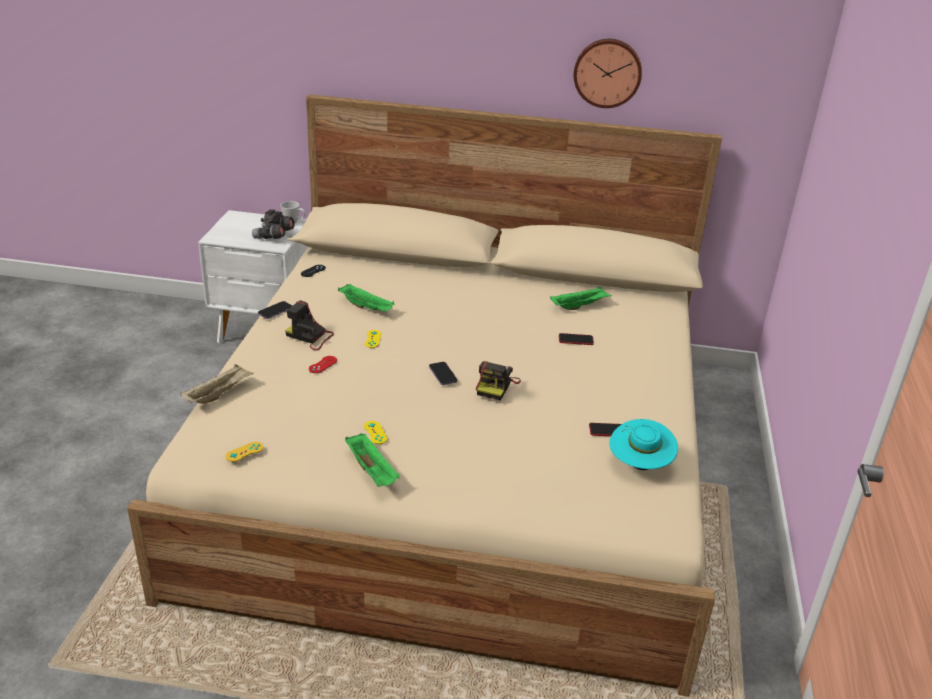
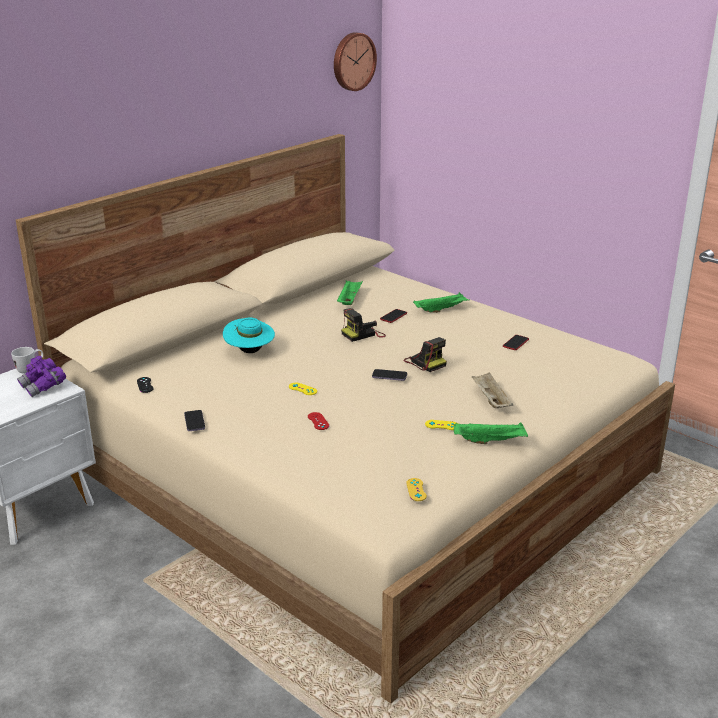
camera: 55 degrees left, 5 degrees down
(218, 394) = (308, 484): beige tray -> beige tray (490, 400)
(274, 237) = (43, 387): grey binoculars -> purple binoculars
(310, 337) = (265, 416): camera -> camera (363, 334)
(367, 308) = (246, 378): green tray -> green tray (441, 310)
(607, 72) = (258, 108): wall clock -> wall clock (353, 61)
(639, 465) = (561, 347): turquoise hat -> turquoise hat (249, 351)

